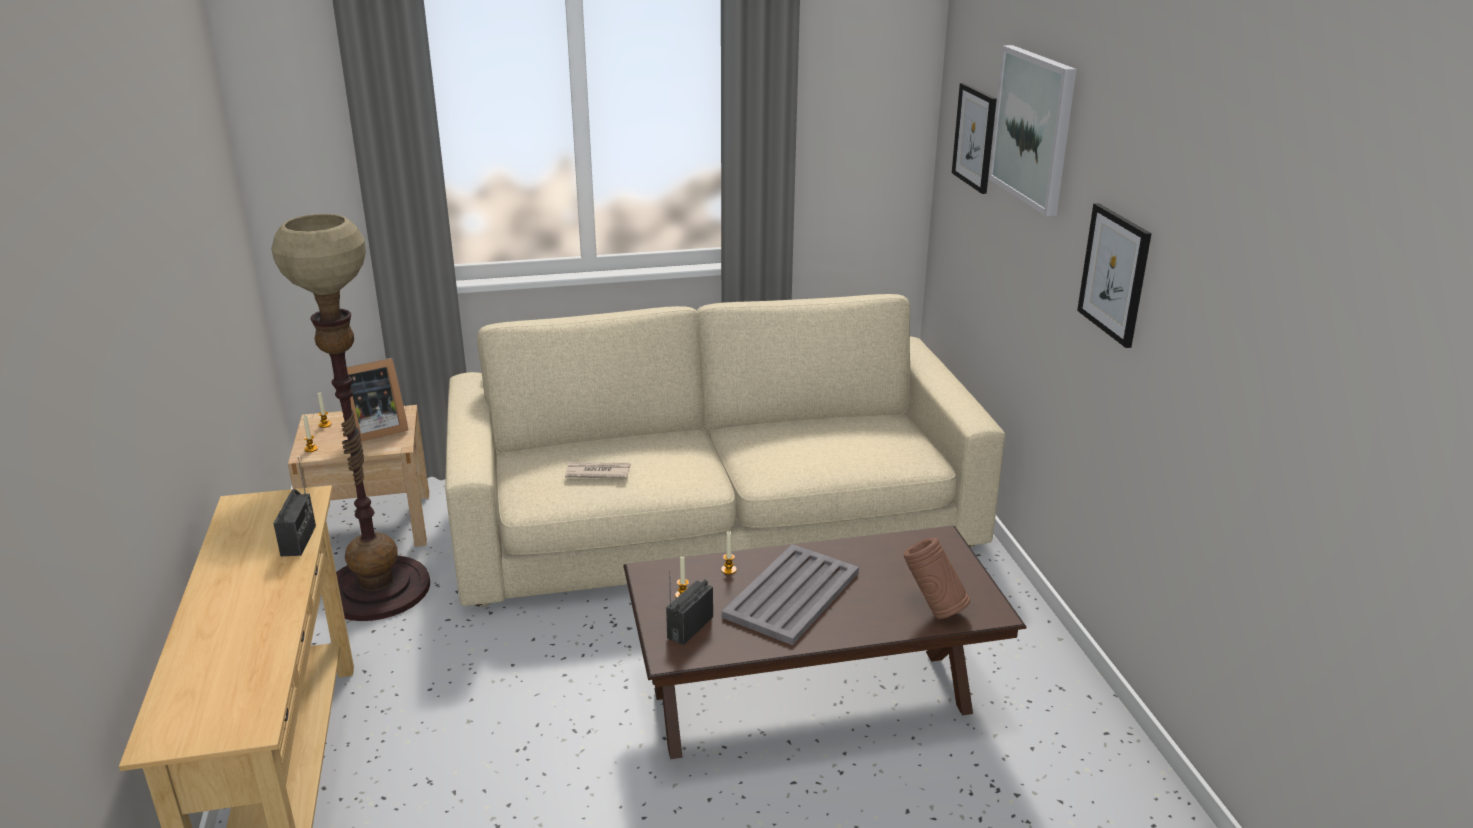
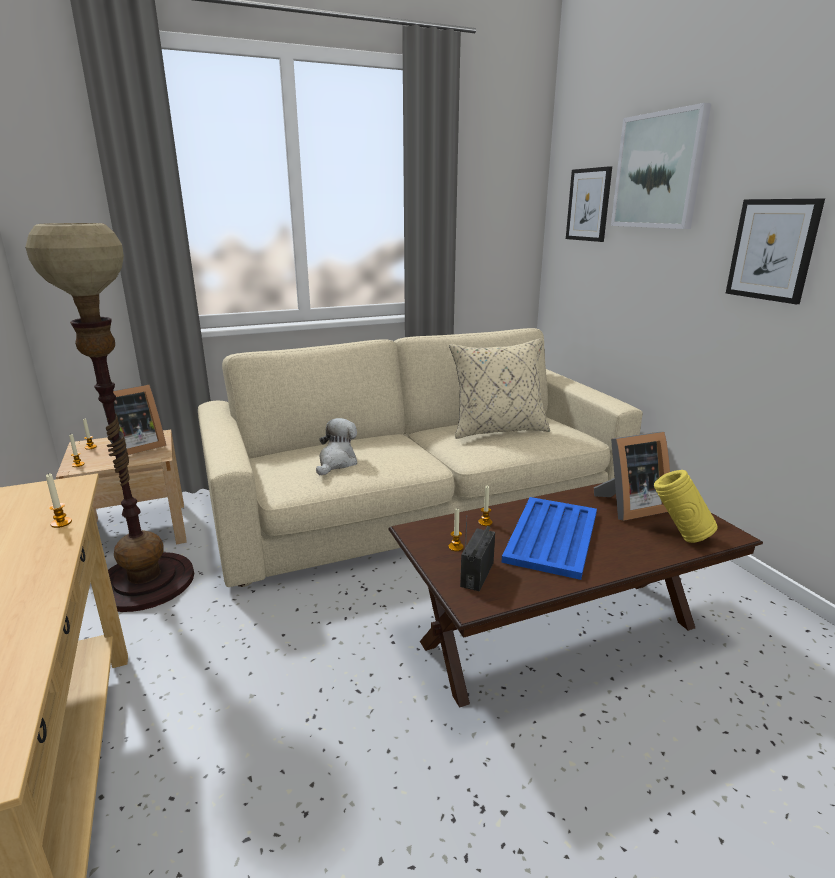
camera: 10 degrees left, 5 degrees down
(299, 540) = (61, 523): radio -> candle
(597, 473) = (336, 463): newspaper -> plush toy
(791, 595) = (551, 537): grey tray -> blue tray
(816, 439) = (497, 430): none -> beige pillow
(903, 568) = (629, 507): none -> picture frame
(933, 610) = (679, 536): brown vase -> yellow vase

